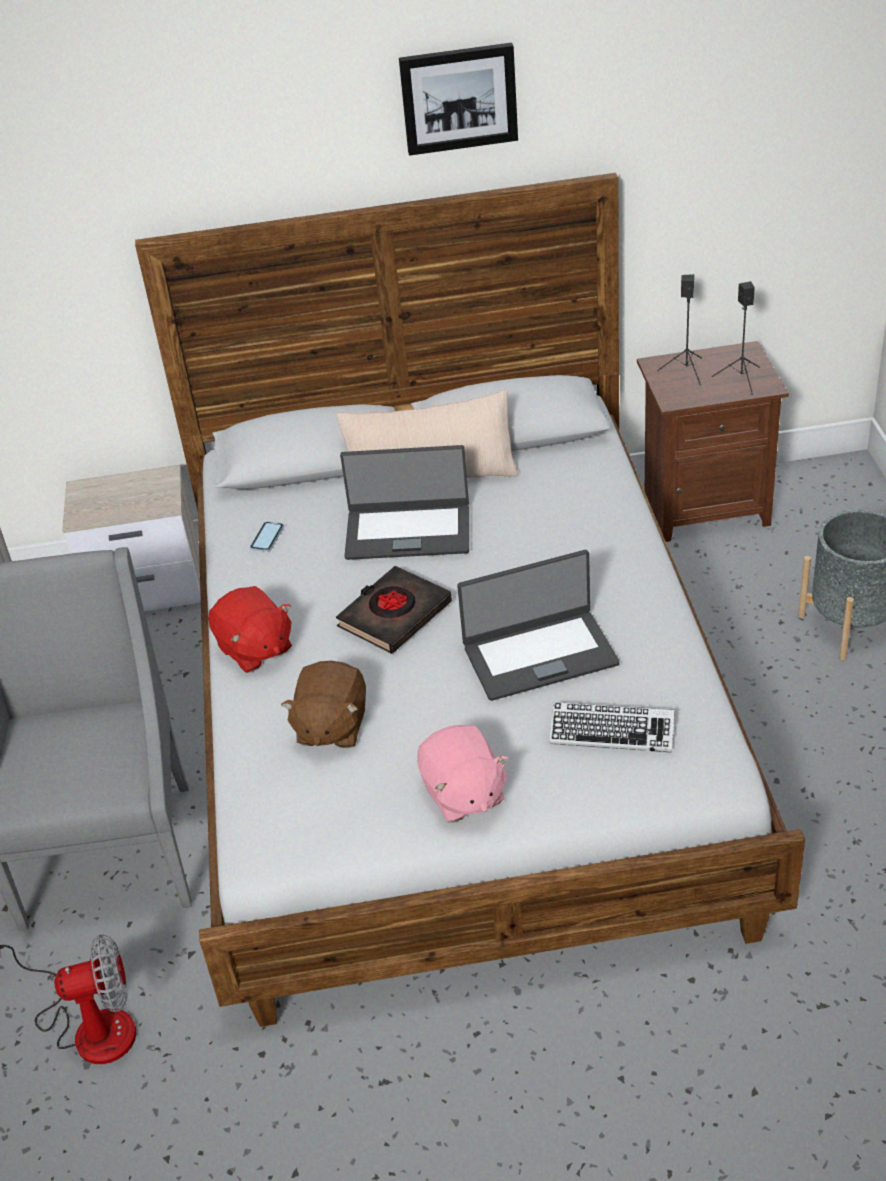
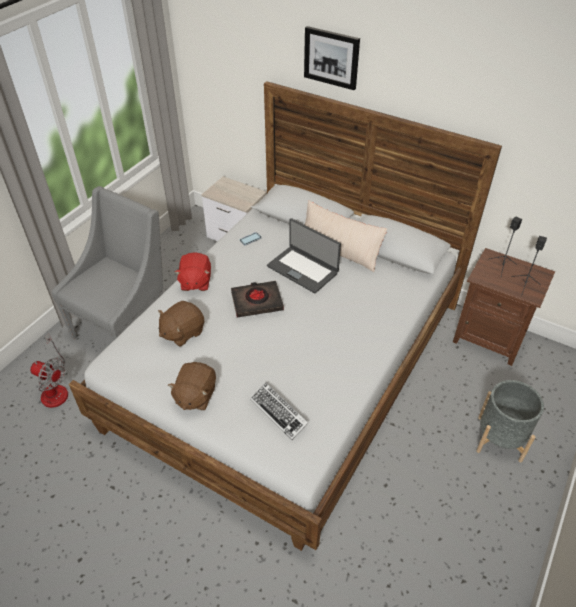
camera: 35 degrees right, 5 degrees up
(459, 98) = (431, 71): picture -> picture (331, 57)
(463, 794) = (195, 396): pink plush toy -> brown plush toy
(539, 654) = (291, 357): laptop -> none

